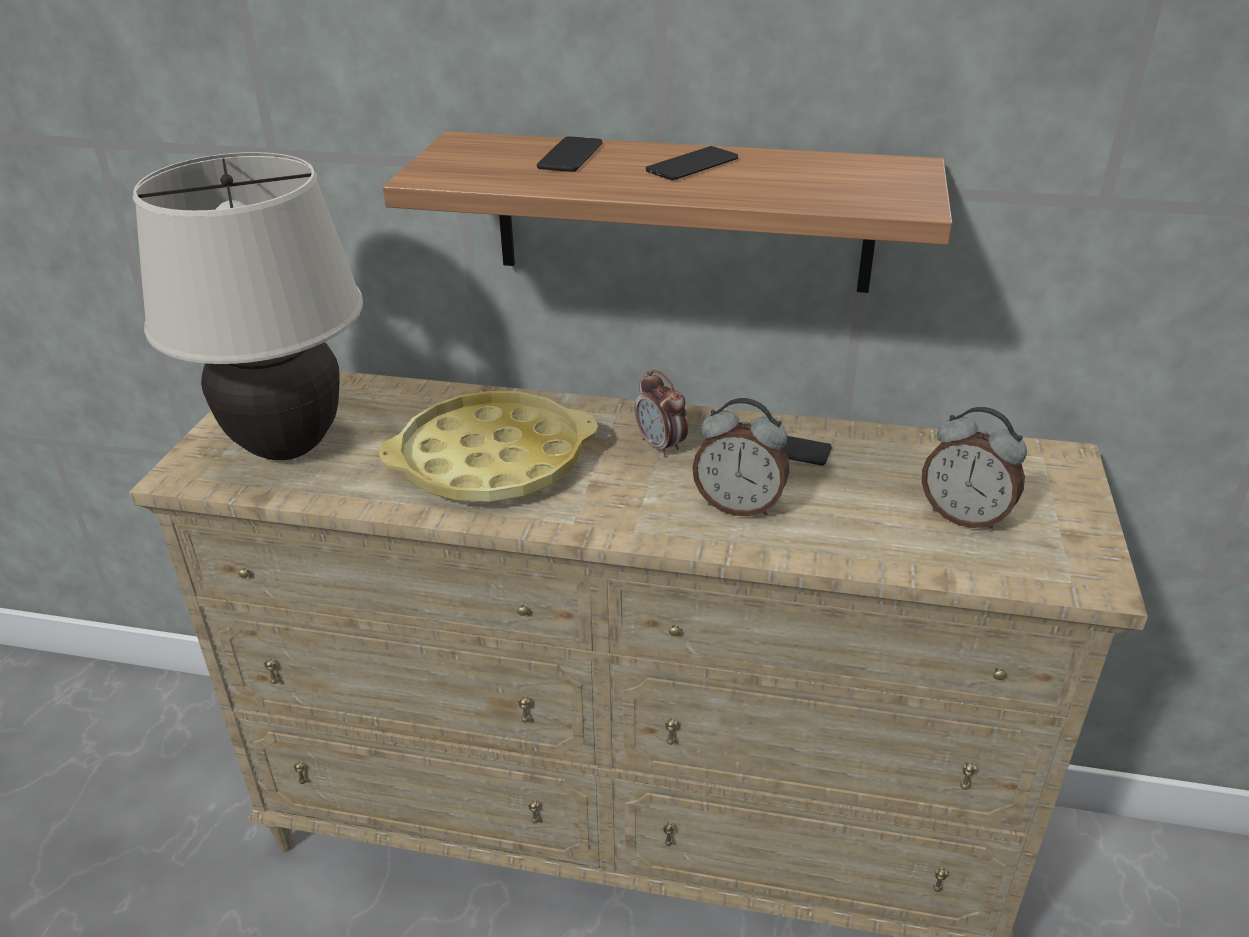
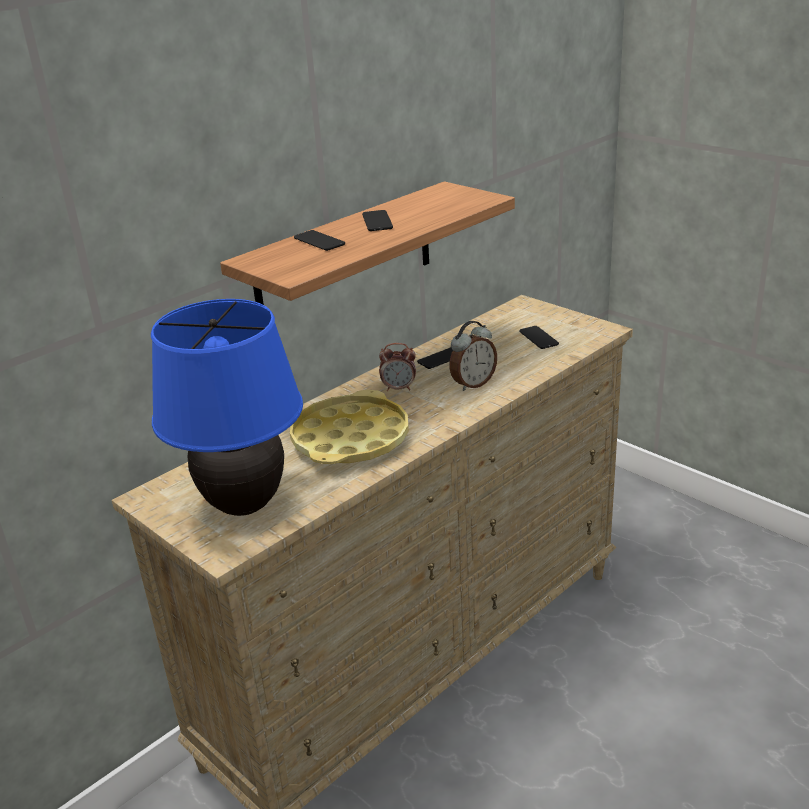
camera: 55 degrees left, 5 degrees down
(288, 447) = (244, 505): beige table lamp -> blue table lamp
(965, 516) = (538, 338): alarm clock -> phone

